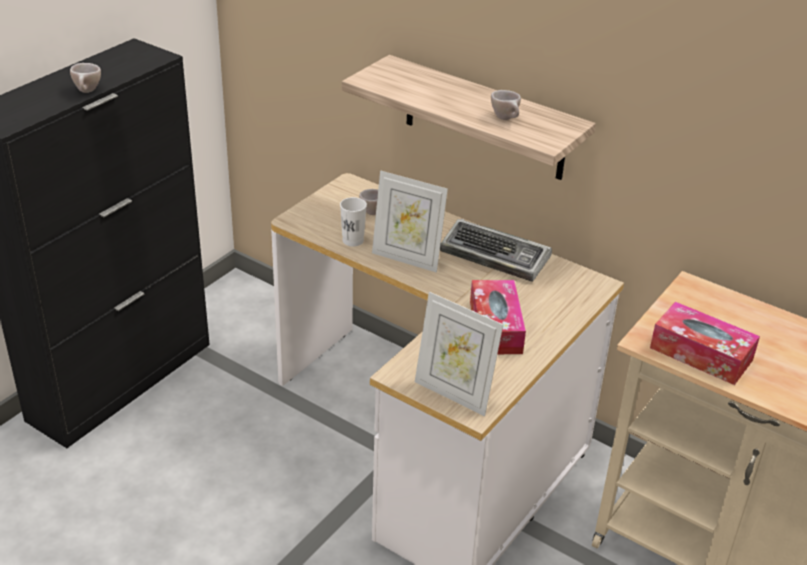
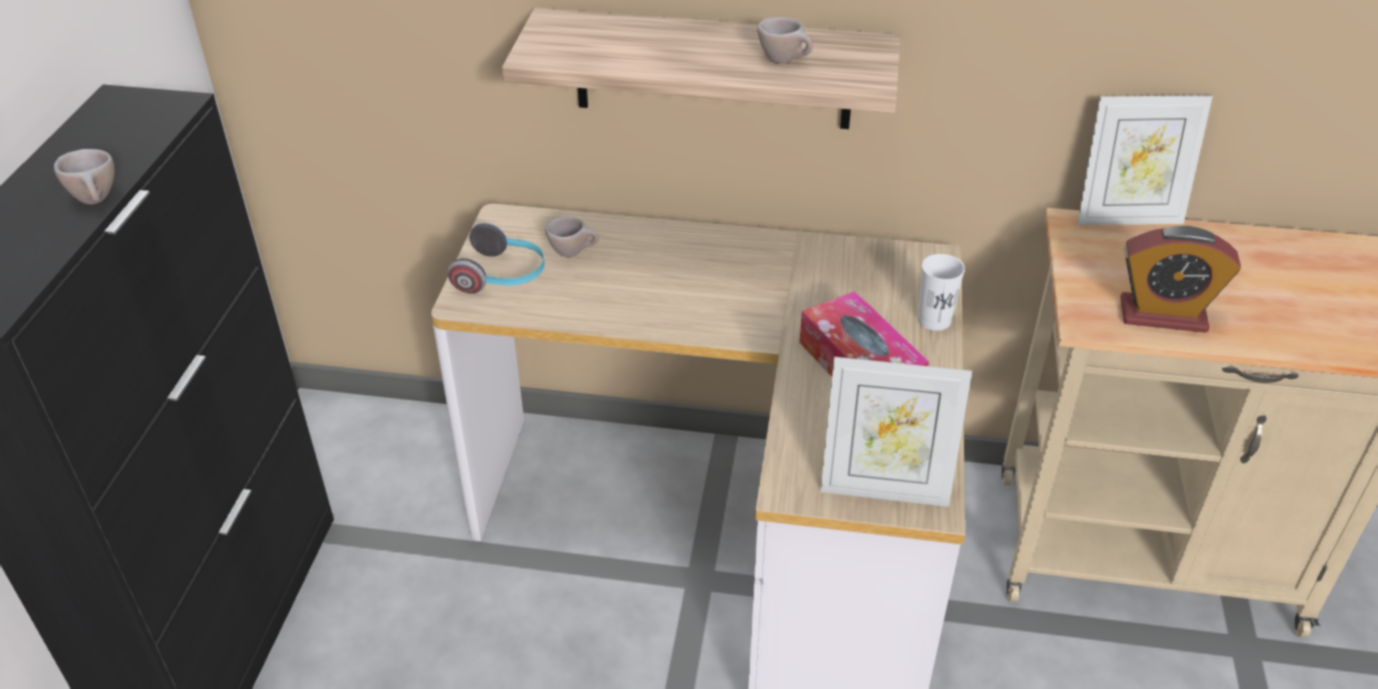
camera: 25 degrees left, 5 degrees up
(325, 213) = (502, 276): none -> headphones
(353, 240) = (573, 305): white cup -> white cup (934, 320)
(407, 258) = (668, 307): picture frame -> picture frame (1127, 217)
(496, 256) = (781, 262): keyboard -> none
(701, 354) = (1163, 315): tissue box -> alarm clock

